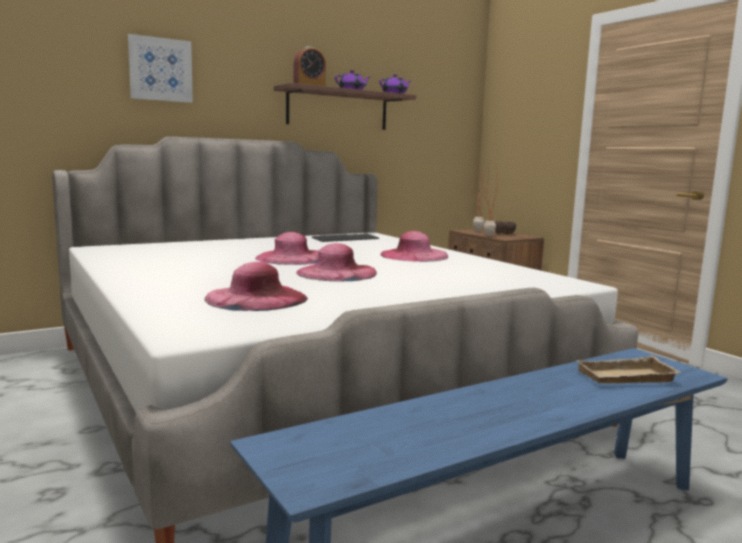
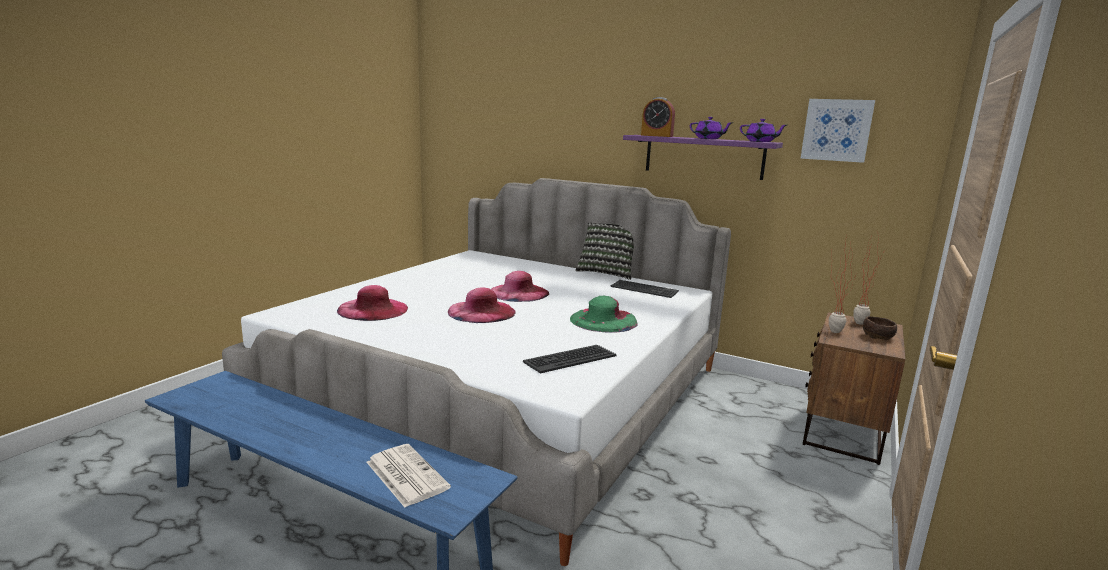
camera: 60 degrees right, 5 degrees up
(160, 69) = (547, 125): picture -> picture (836, 130)
(276, 236) = (607, 272): none -> pillow
(338, 109) = (703, 156): brown shelf -> purple shelf
(414, 255) = (603, 320): pink hat -> green hat
(501, 273) = (569, 359): none -> keyboard
(626, 378) = (405, 475): beige tray -> newspaper

